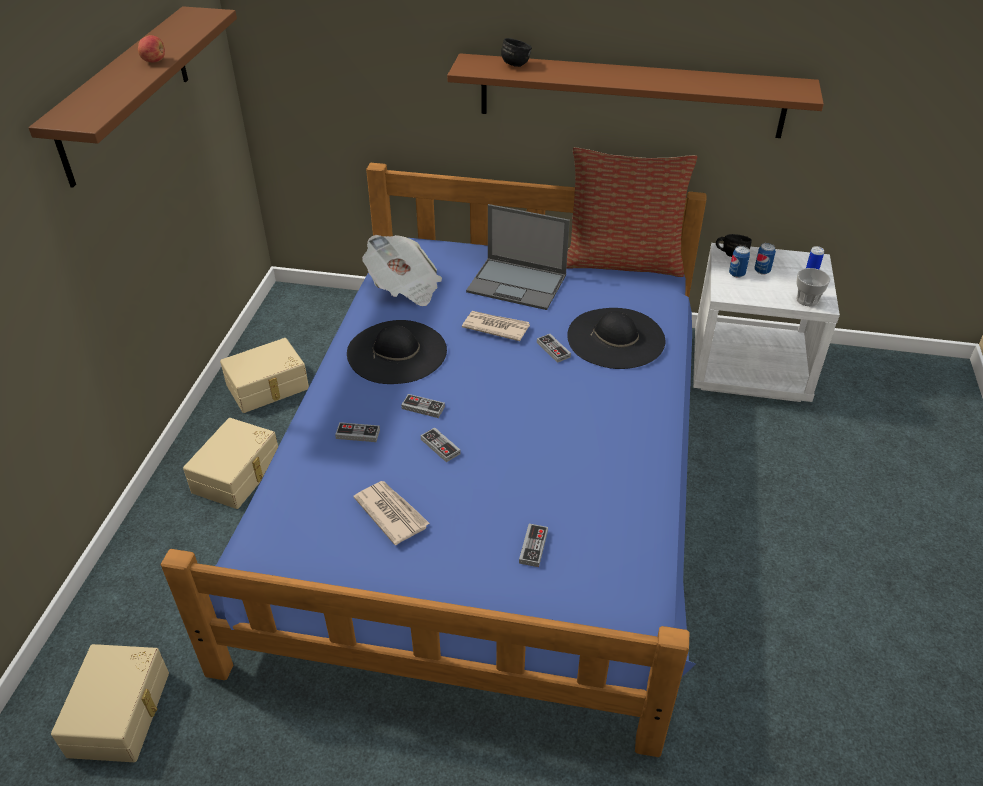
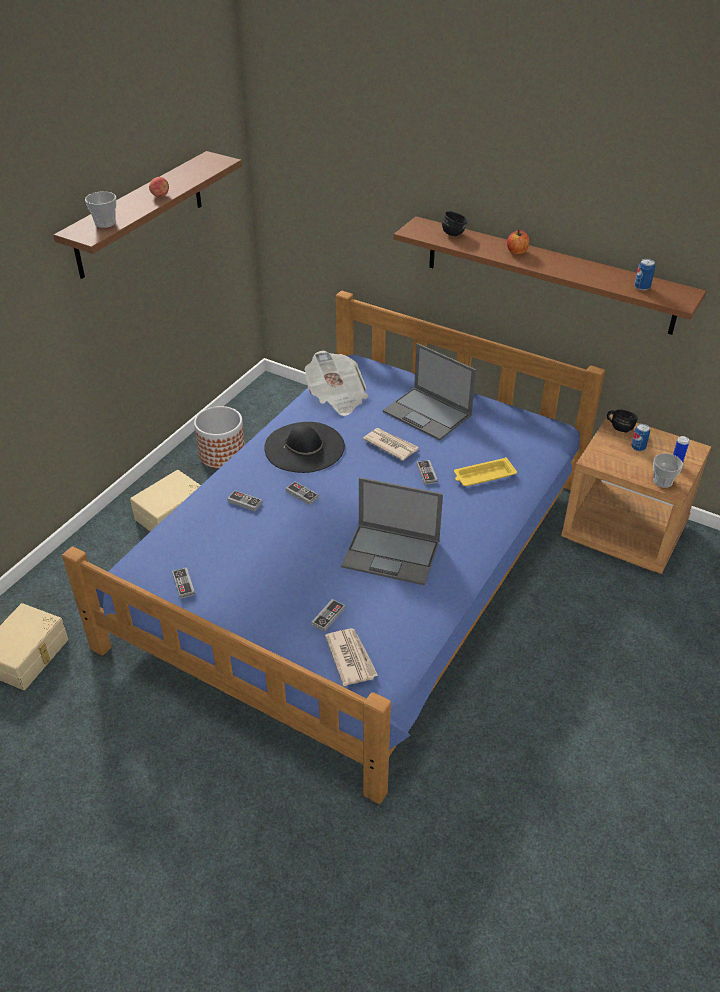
camera: 20 degrees right, 0 degrees up
(97, 103) = (105, 223): none -> cup
(268, 387) = (222, 454): beige storage box -> planter
(391, 513) = (239, 565): newspaper -> newspaper (351, 657)
(440, 446) = (299, 526): game controller -> game controller (183, 584)
(566, 451) = (392, 554): none -> laptop
(598, 72) = (517, 251): none -> apple
(616, 338) = (483, 476): black hat -> yellow tray
(623, 261) = (528, 414): pillow -> none
(736, 274) = (613, 445): can -> can (642, 287)
(750, 368) = (624, 532): white nightstand -> brown nightstand

